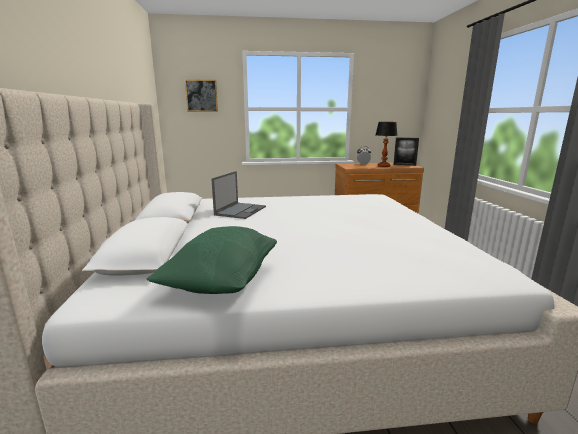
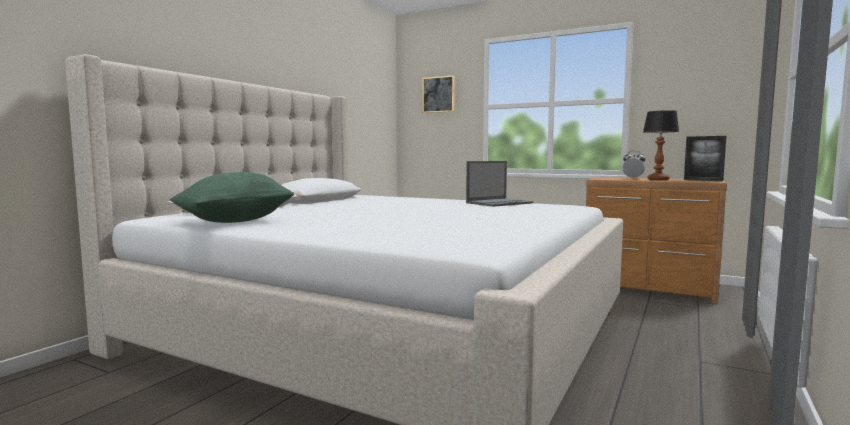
camera: 35 degrees right, 10 degrees down
(241, 210) = (380, 201): laptop -> laptop (499, 203)

